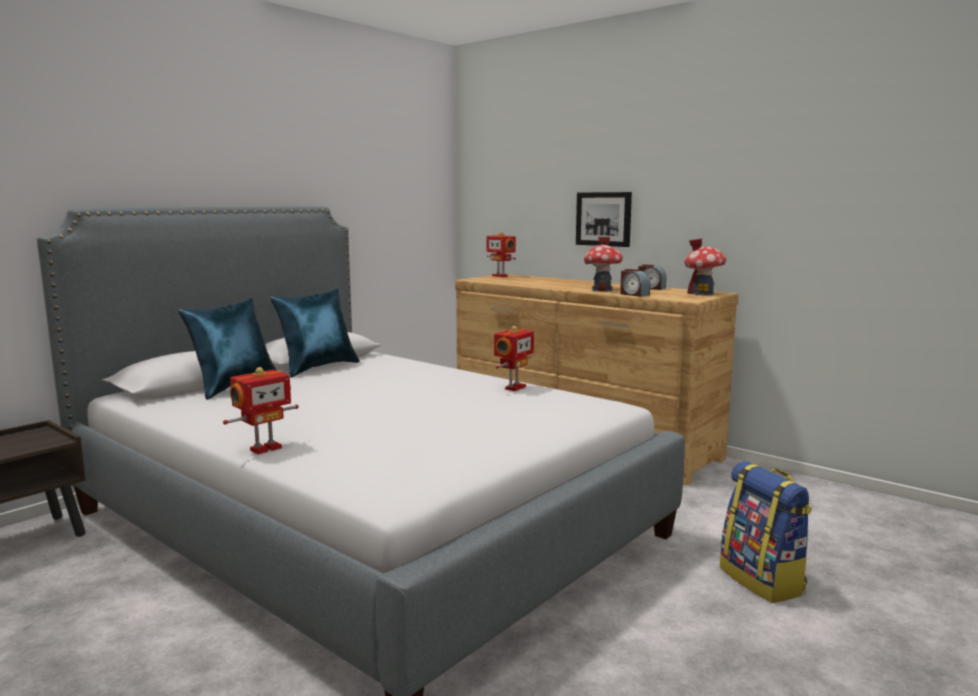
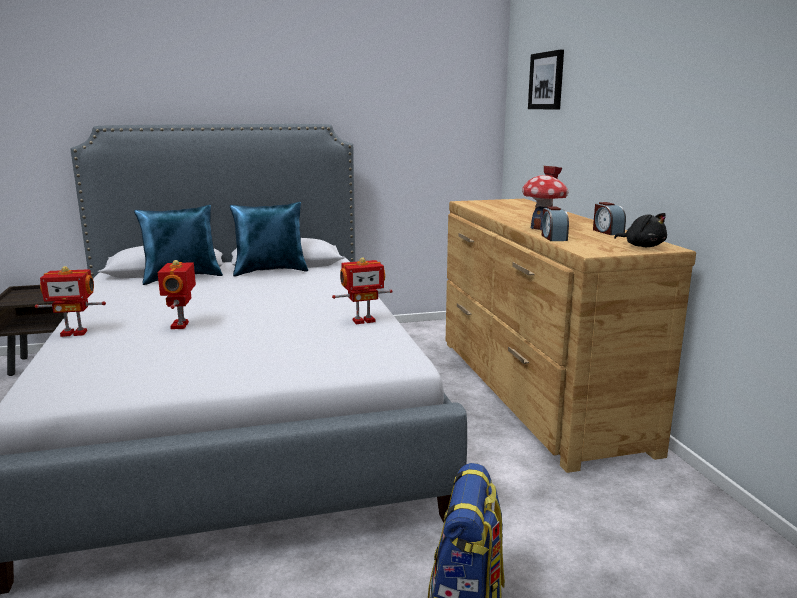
camera: 35 degrees right, 5 degrees up
(500, 276) = (506, 201): toy robot -> toy robot (181, 325)
(604, 219) = (598, 143): picture -> picture (547, 81)
(703, 293) = (642, 246): toy house -> black plush toy

